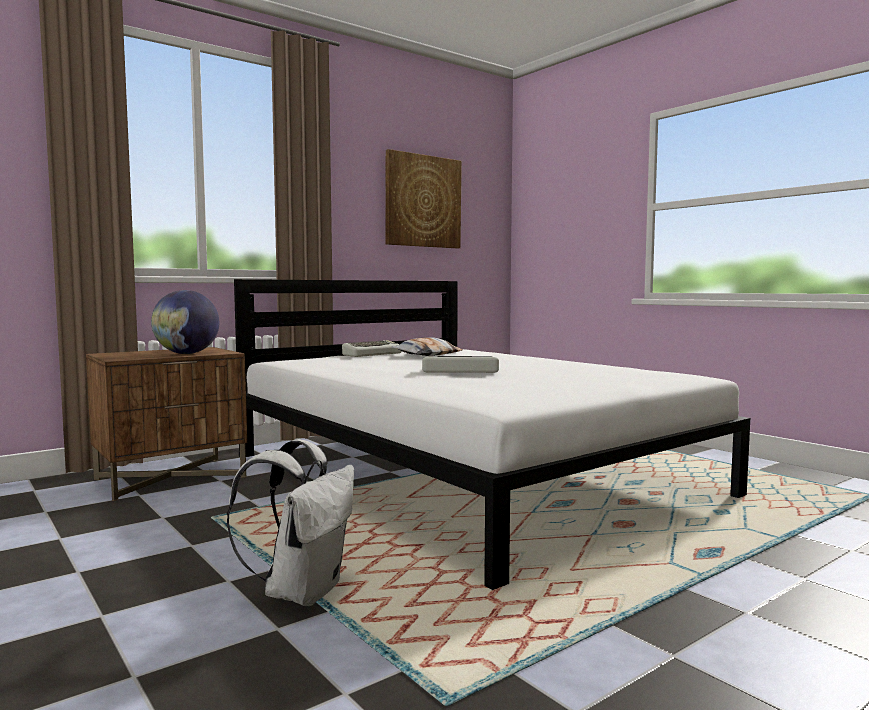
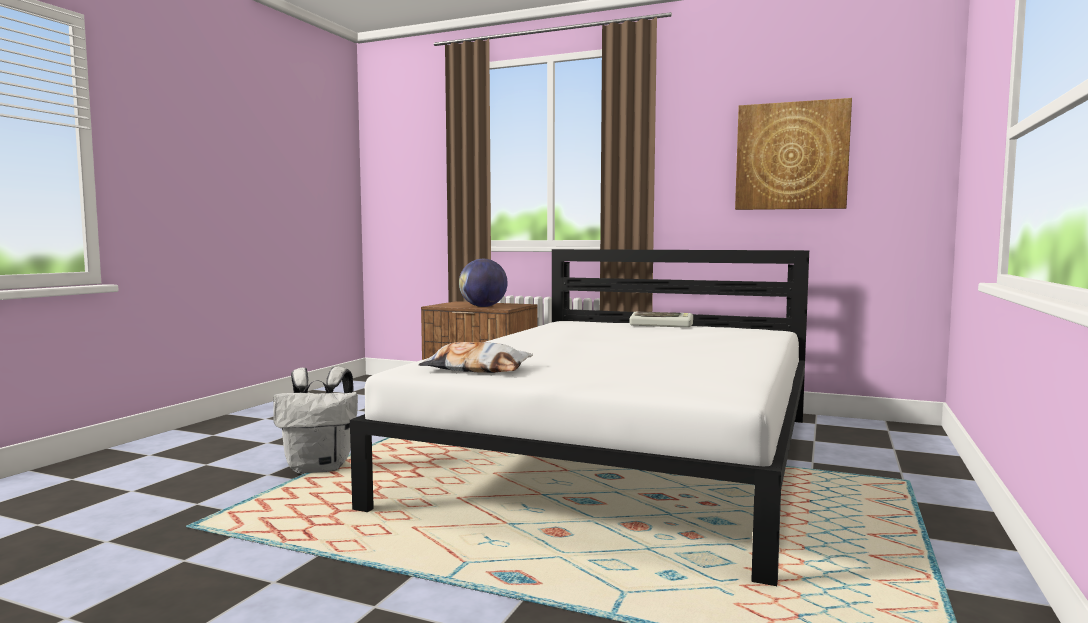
camera: 60 degrees right, 0 degrees up
(427, 354) = (697, 332): pillow -> pillow (476, 369)
(459, 371) = (590, 346): keyboard -> none

